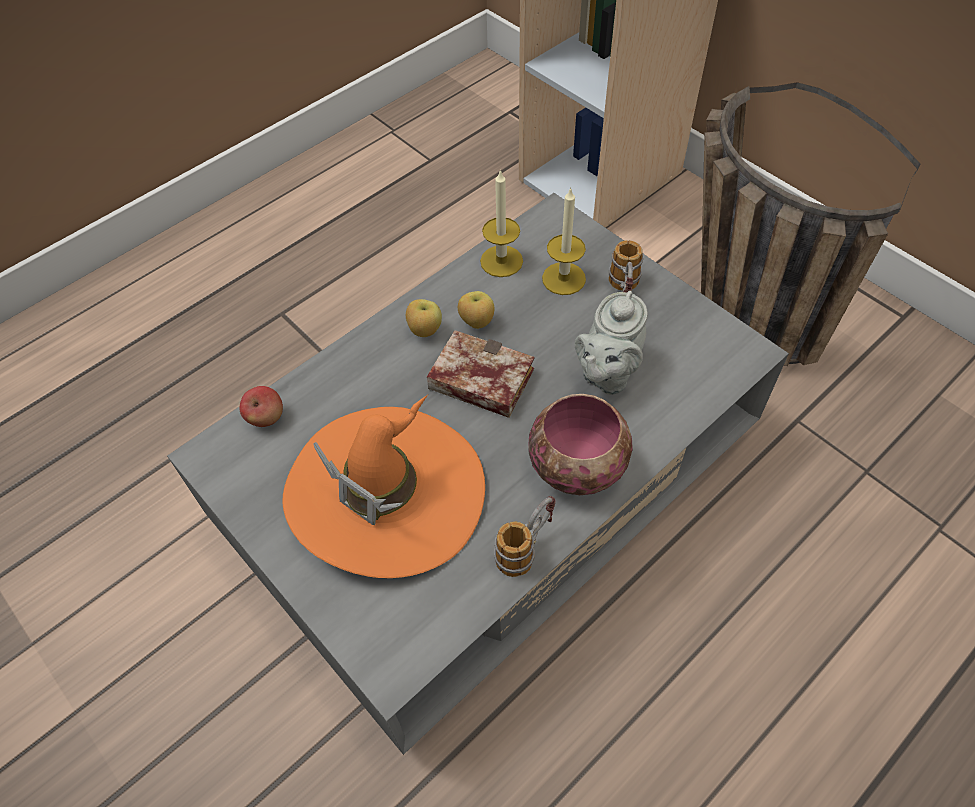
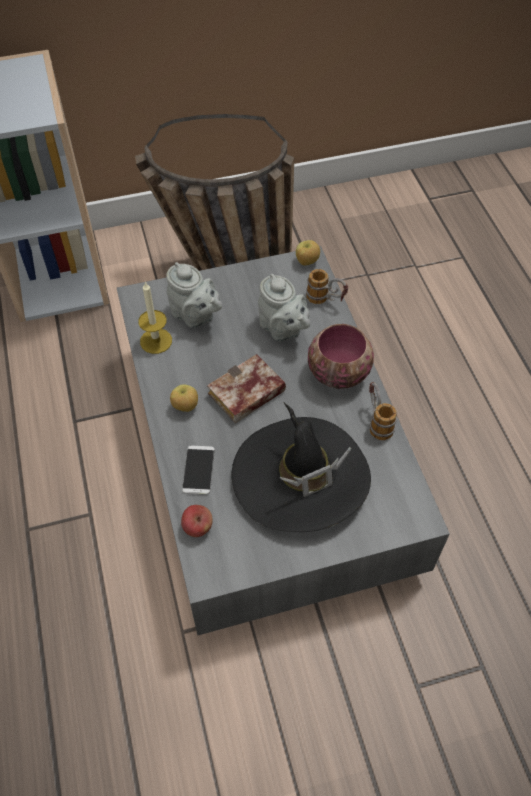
camera: 65 degrees left, 0 degrees up
(343, 383) = (198, 470): none -> phone
(387, 493) = (301, 477): orange hat -> black hat
(476, 322) = (198, 376): apple -> apple (307, 262)
(563, 278) = (195, 316): candle -> grey teapot
(624, 291) = (226, 292): mug -> mug (326, 300)

